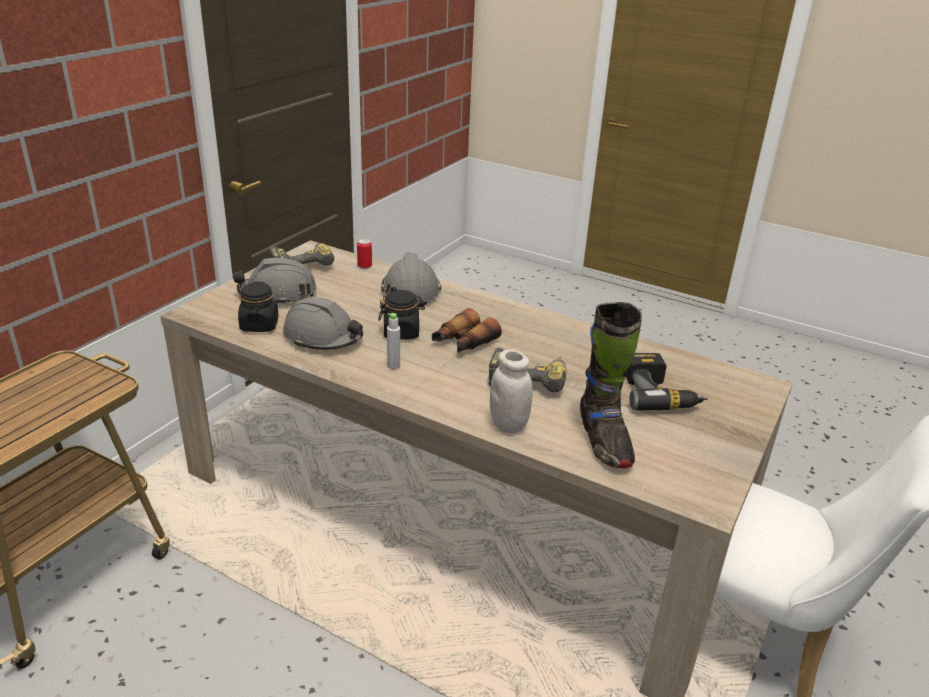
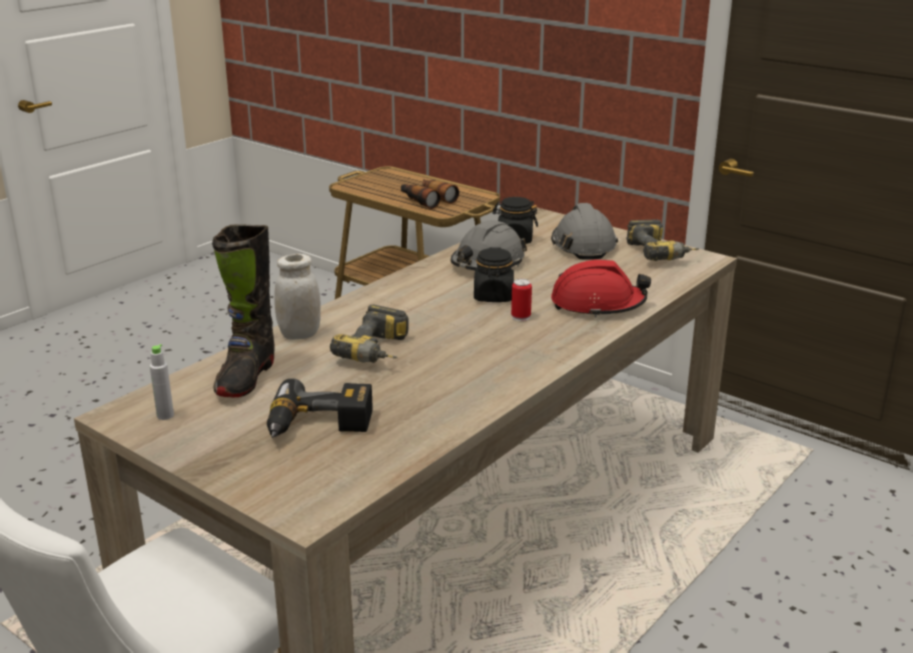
camera: 100 degrees right, 5 degrees down
(364, 267) = (662, 283): can -> can (521, 317)
(393, 366) = (425, 291): grey bottle -> grey bottle (165, 415)
(410, 291) = (597, 305): grey hard hat -> red hard hat
(463, 342) = (466, 325): binoculars -> binoculars (427, 200)
(603, 442) = (246, 377): black boot -> black boot turned 75 degrees counterclockwise

